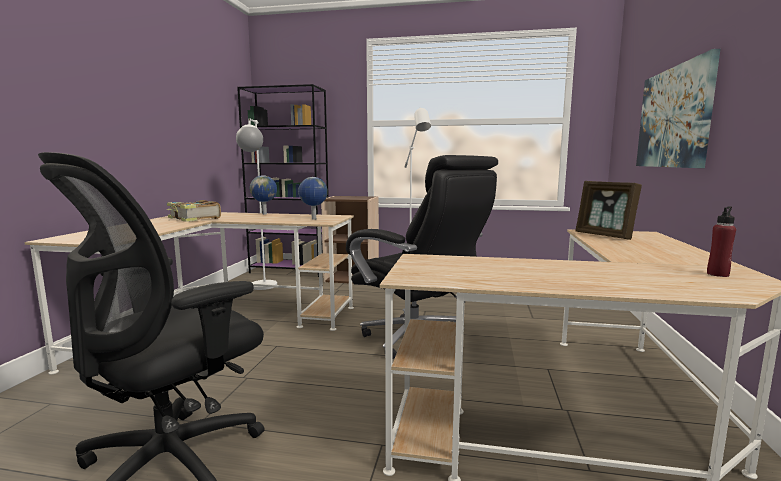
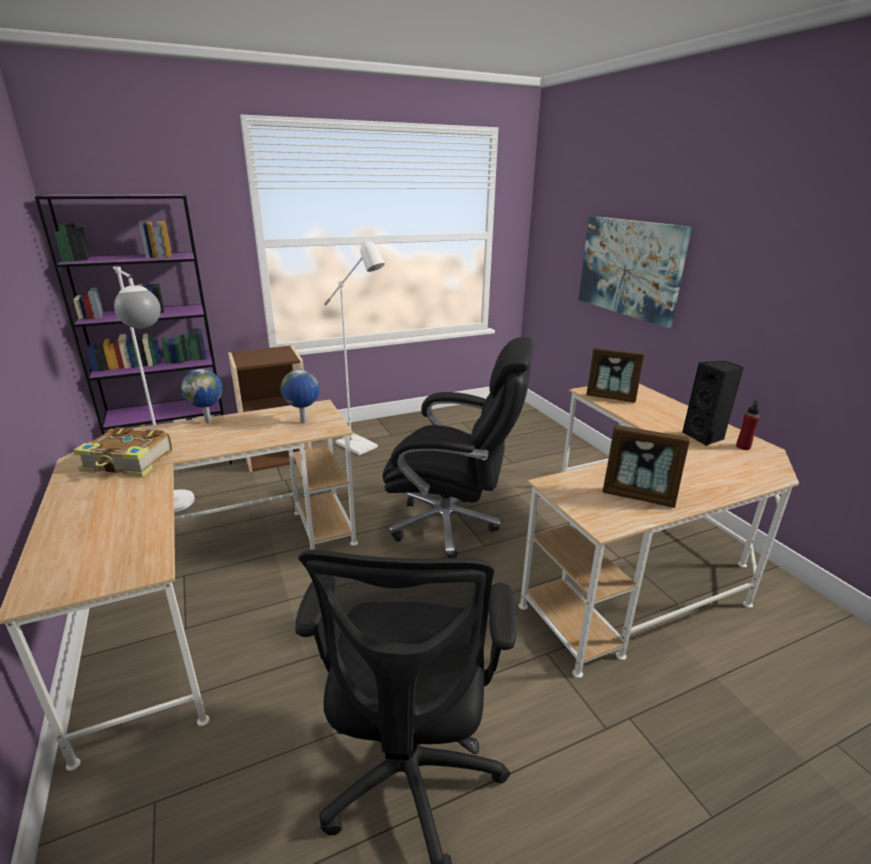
camera: 35 degrees left, 15 degrees up
(487, 274) = (638, 496): none -> picture frame
(671, 263) = (704, 437): none -> black speaker

